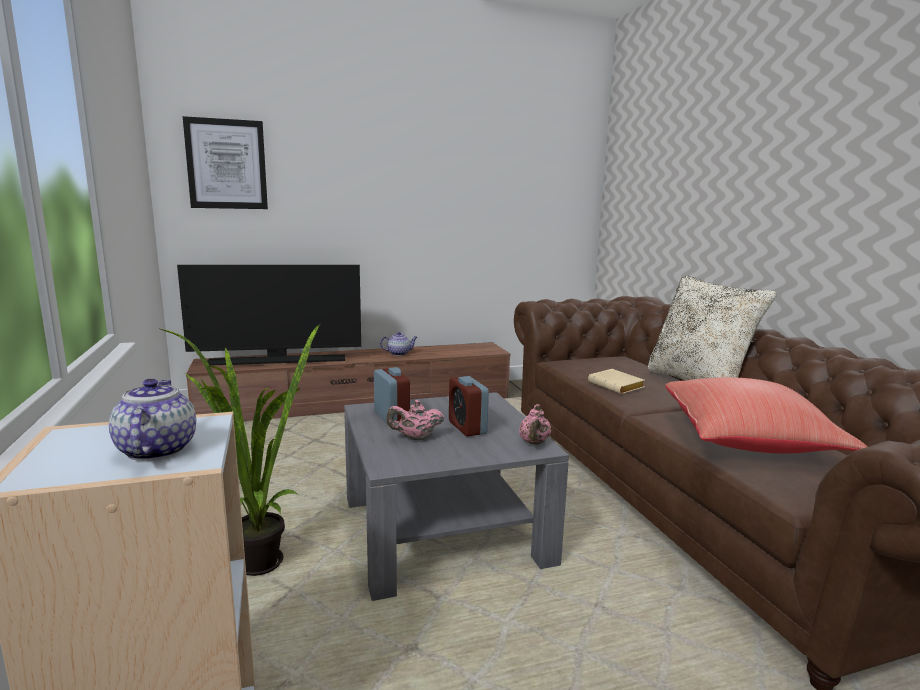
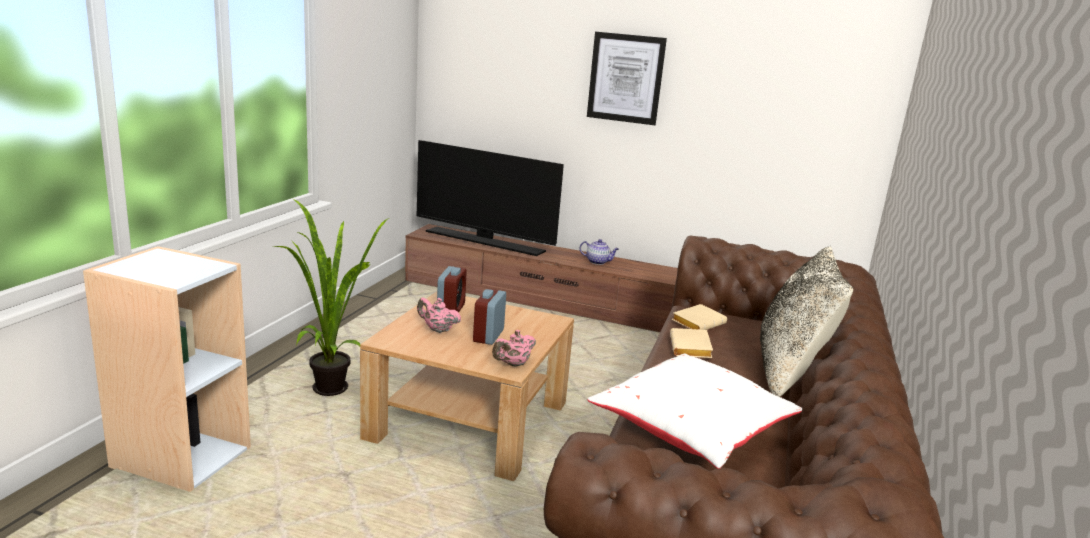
camera: 35 degrees right, 5 degrees up
(156, 449) = (171, 271): teapot -> none
(227, 164) = (476, 53): picture -> picture (625, 78)
(443, 530) = (469, 421): grey coffee table -> brown coffee table
(581, 368) = (698, 322): none -> beige book
(748, 442) = (693, 434): red pillow -> white pillow

